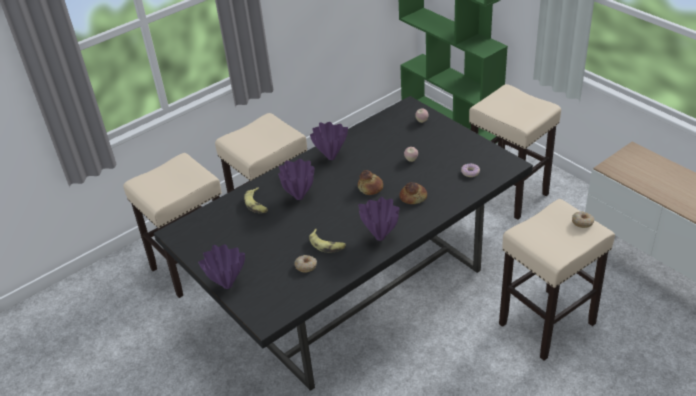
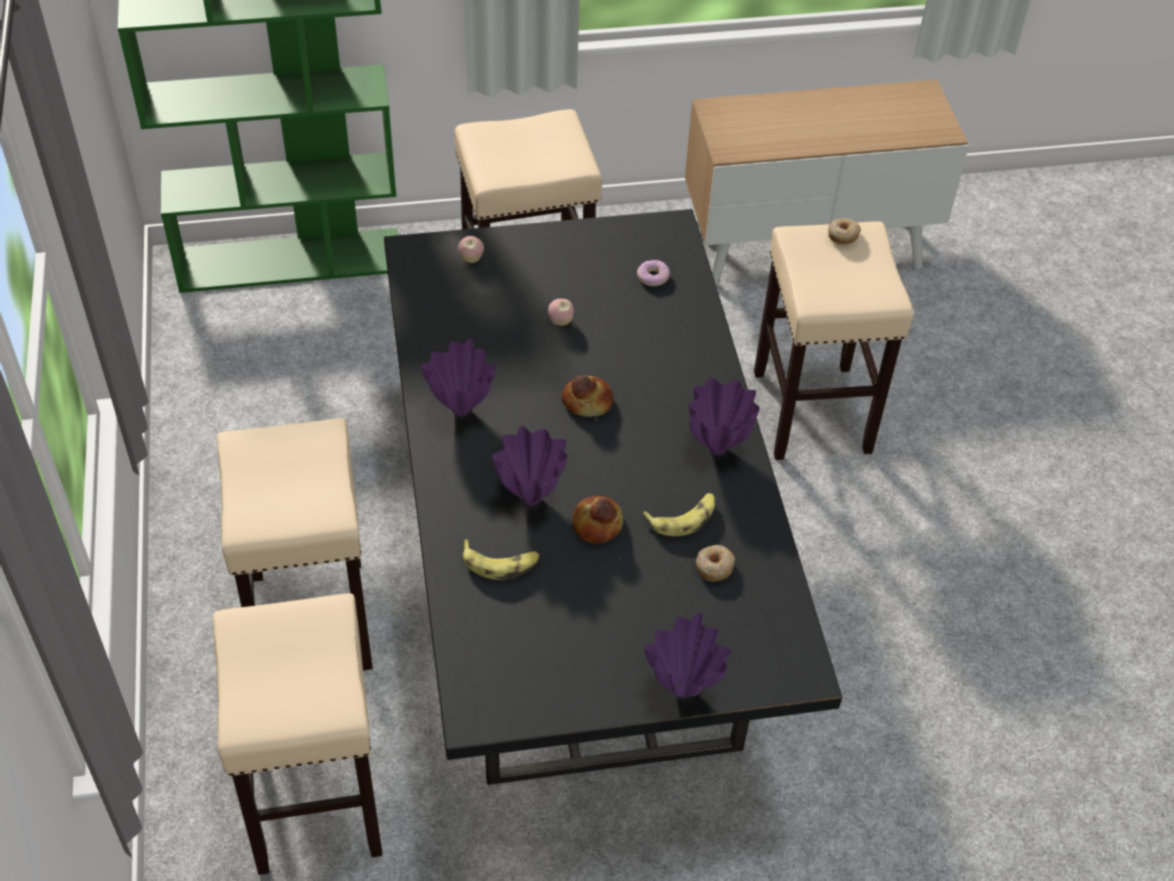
camera: 65 degrees left, 10 degrees up
(413, 197) = (654, 365): bread -> bread (596, 524)

